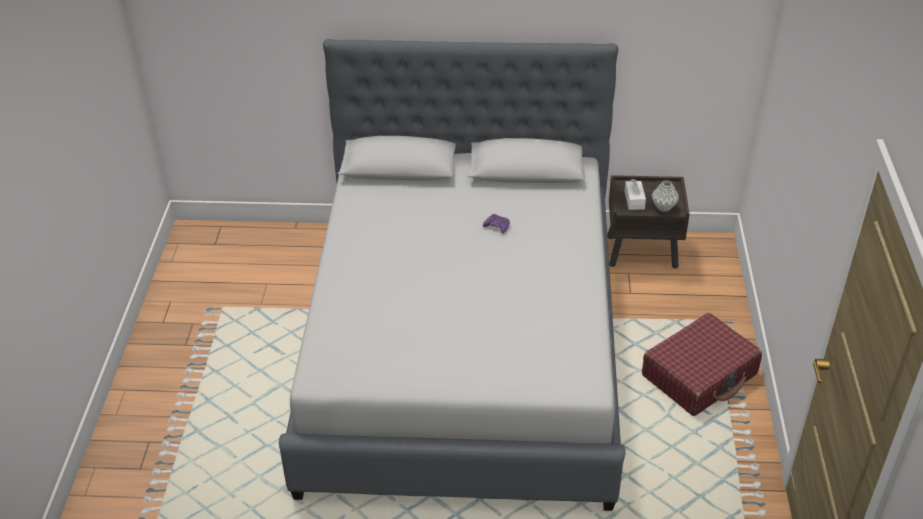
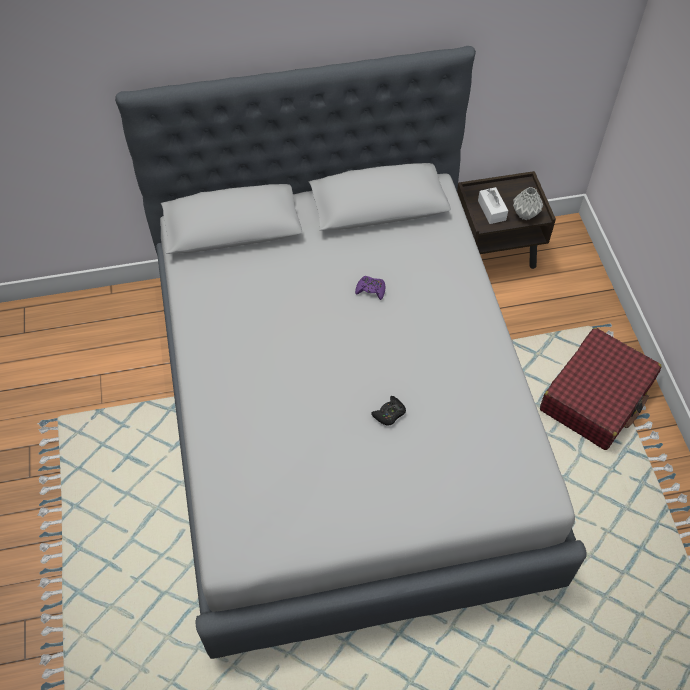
camera: 15 degrees left, 15 degrees up
(480, 310) = (389, 413): none -> black game controller

